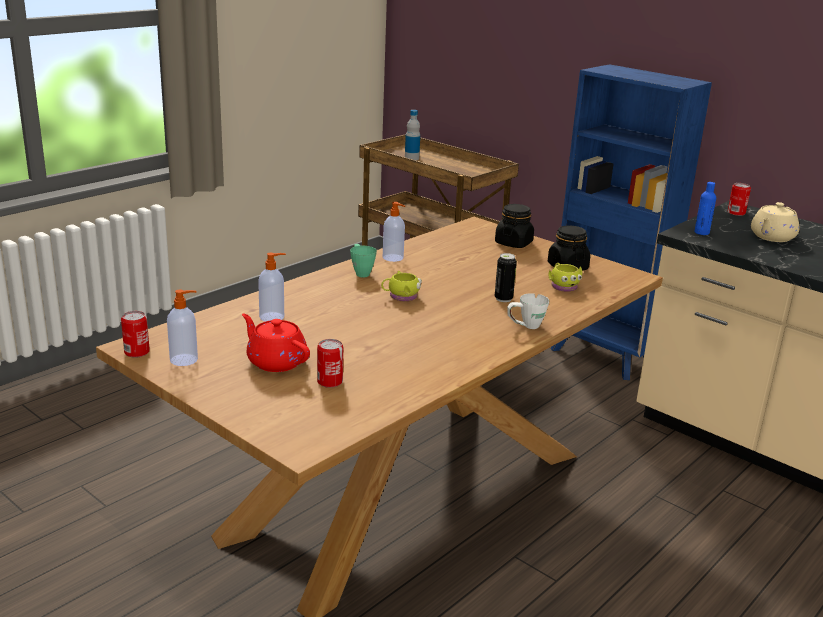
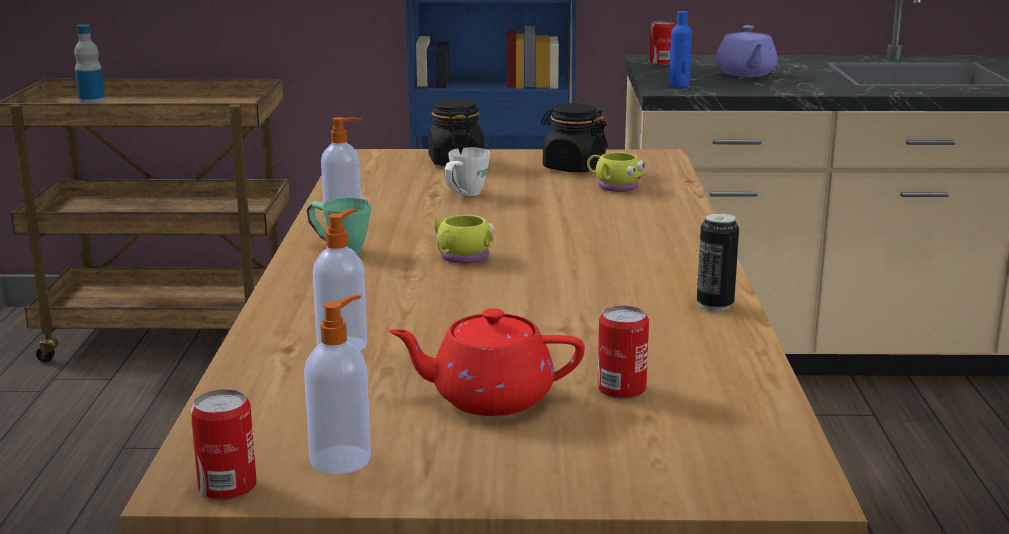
camera: 40 degrees left, 5 degrees down
(503, 299) = (586, 219): can -> can (715, 305)
(525, 326) = (679, 238): white mug -> white mug (464, 195)
(772, 237) = (745, 74): beige teapot -> purple teapot

